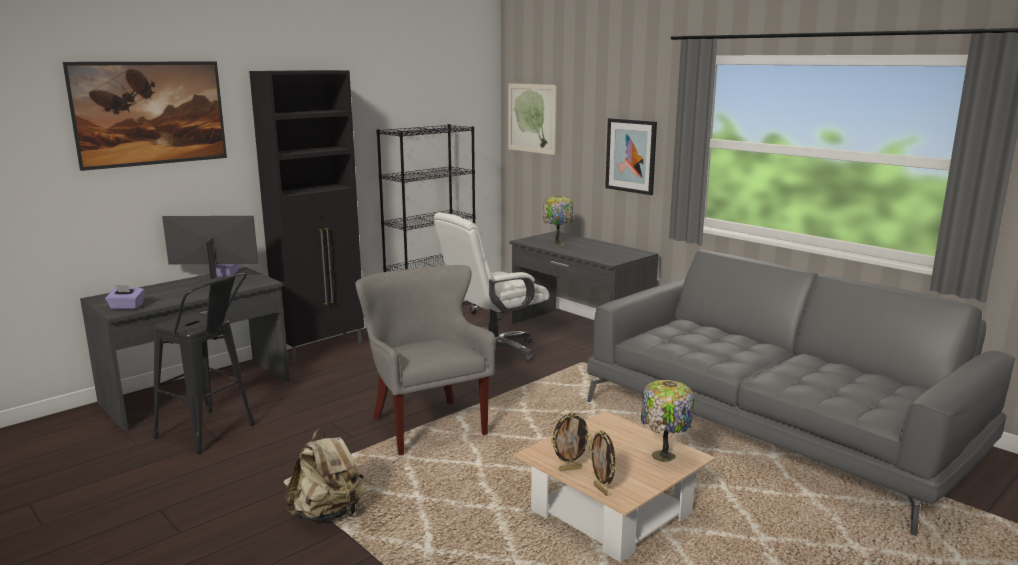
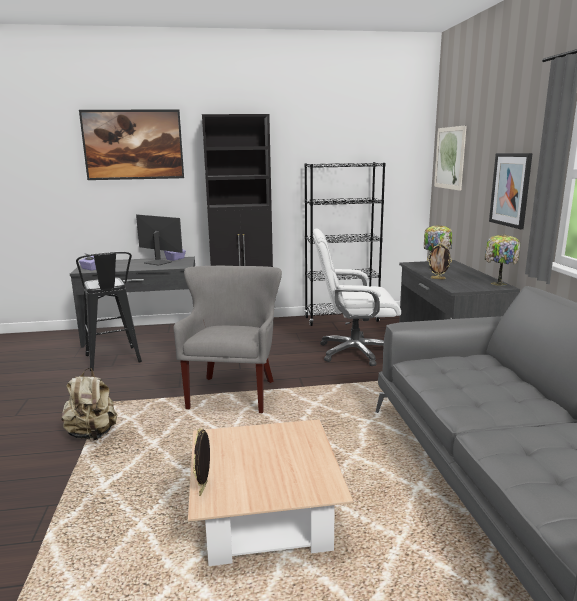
camera: 35 degrees right, 0 degrees up
(570, 468) = (211, 459): picture frame -> picture frame (438, 278)
(663, 457) = (303, 480): table lamp -> table lamp (498, 284)

